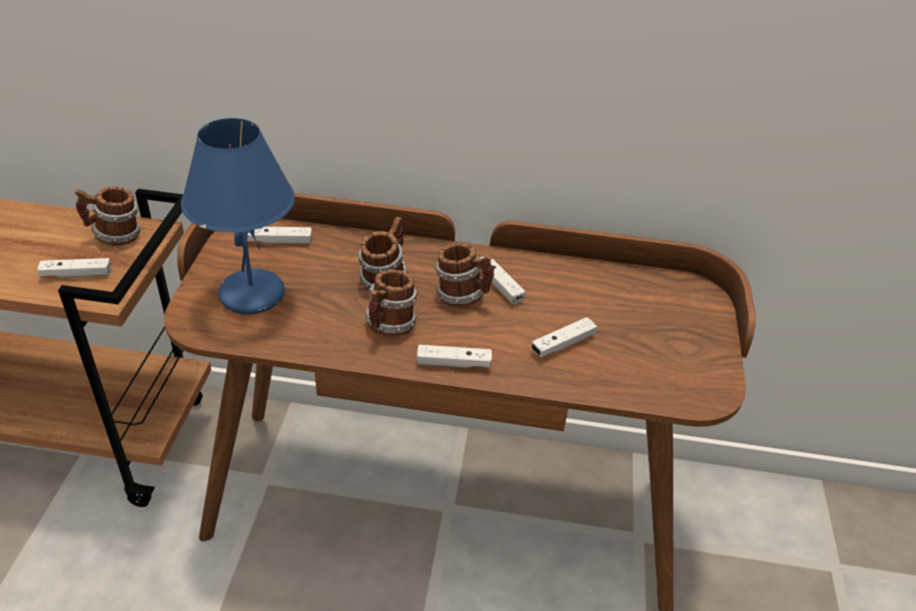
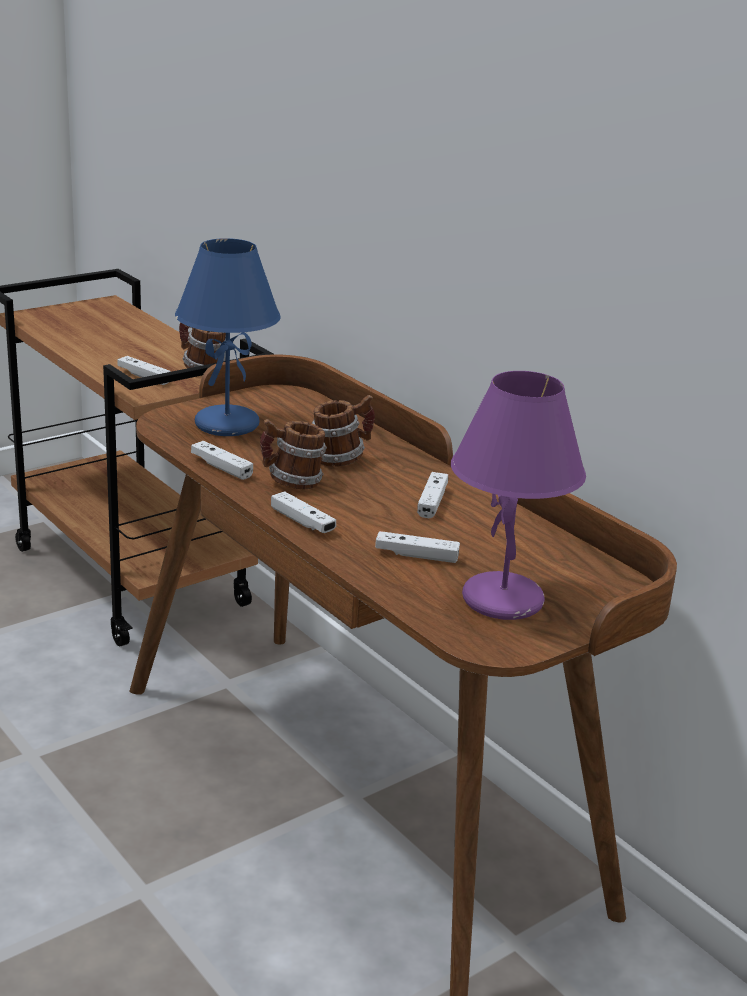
camera: 45 degrees right, 15 degrees down
(279, 241) = (301, 408): white game controller -> white game controller (221, 467)
(463, 297) = (386, 494): mug -> none
(660, 349) = (504, 601): none -> purple table lamp

